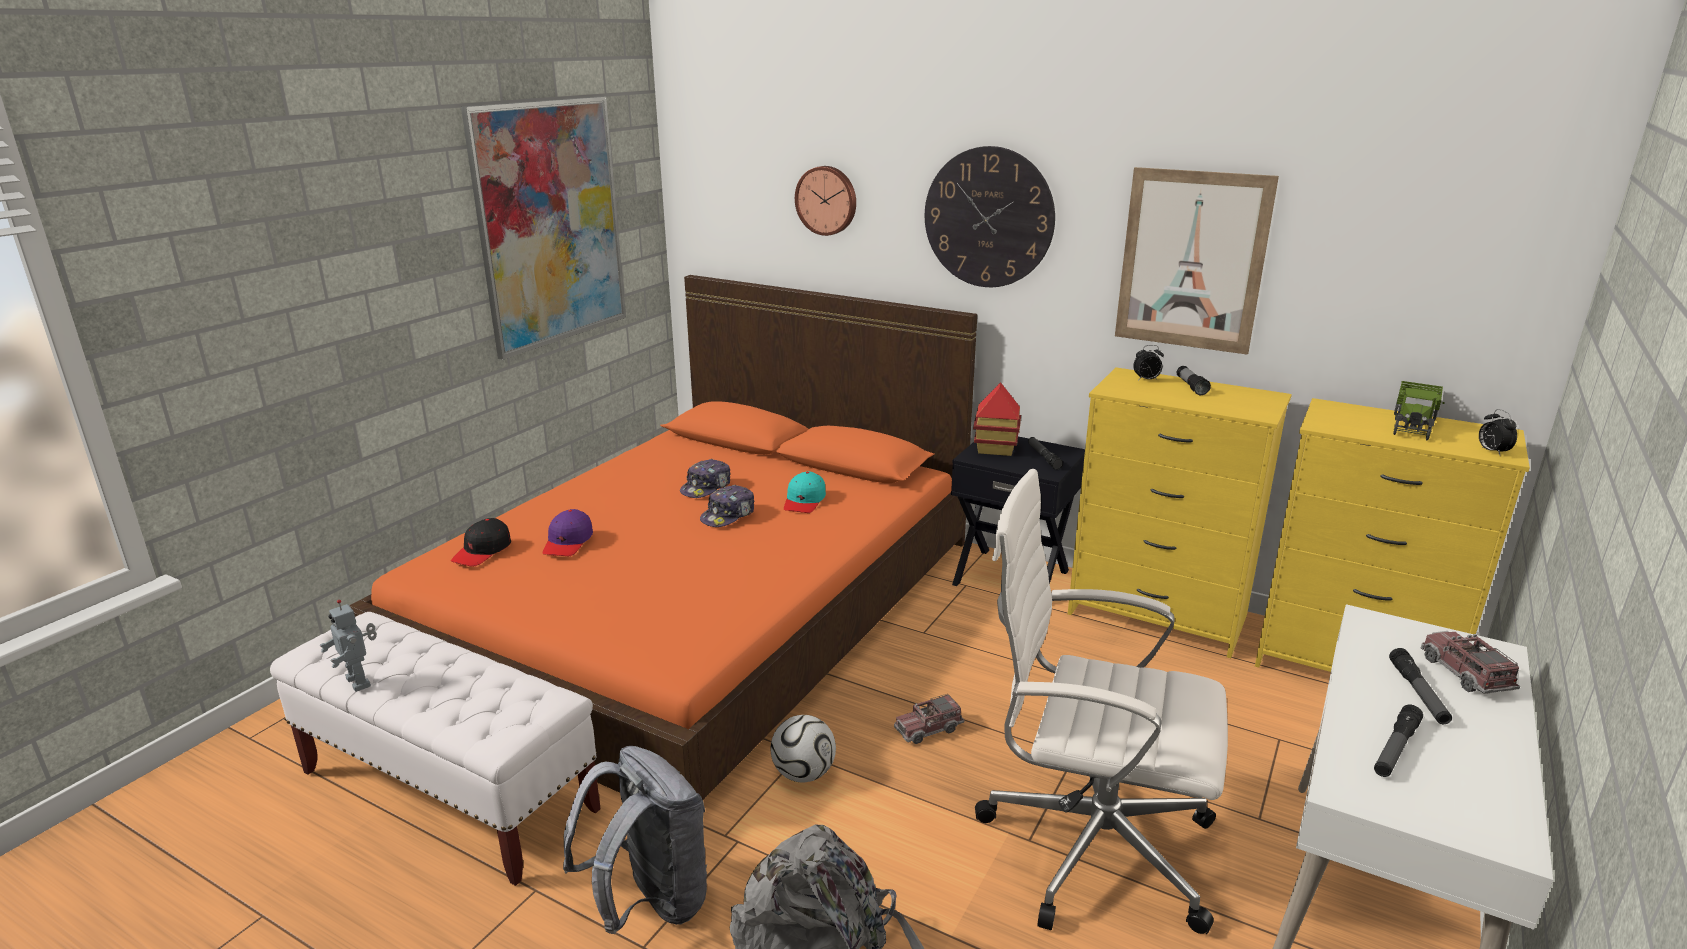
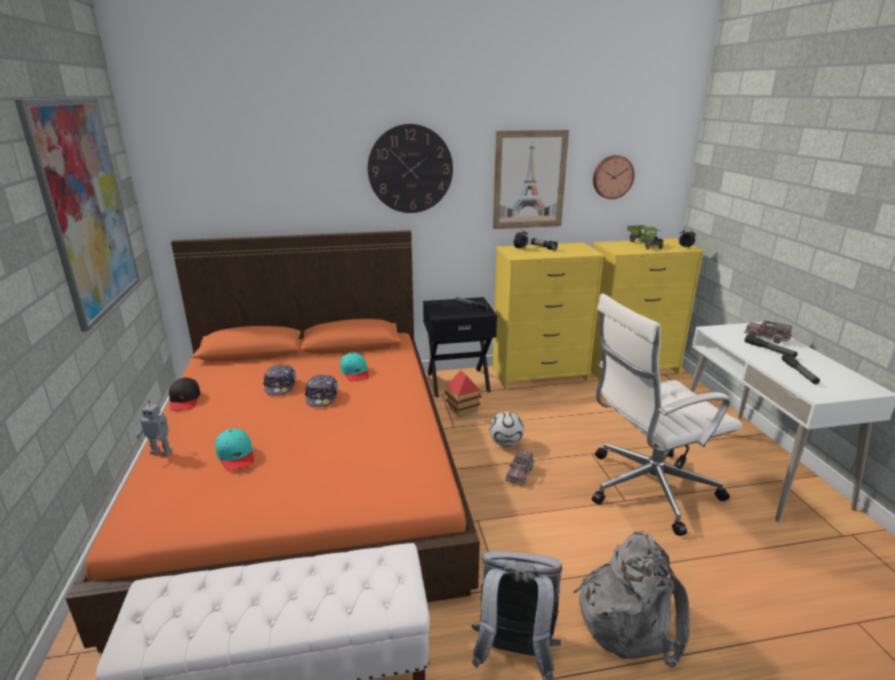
camera: 40 degrees left, 0 degrees up
(360, 682) = (225, 632): toy robot -> toy robot (162, 452)
(482, 551) = (172, 490): black cap -> black cap (185, 400)
(568, 542) = (236, 455): purple cap -> turquoise cap
(803, 774) = (494, 530): football -> football (506, 443)
(827, 200) = (290, 170): wall clock -> wall clock (612, 177)
(995, 449) = (443, 308): toy house -> toy house (462, 409)

